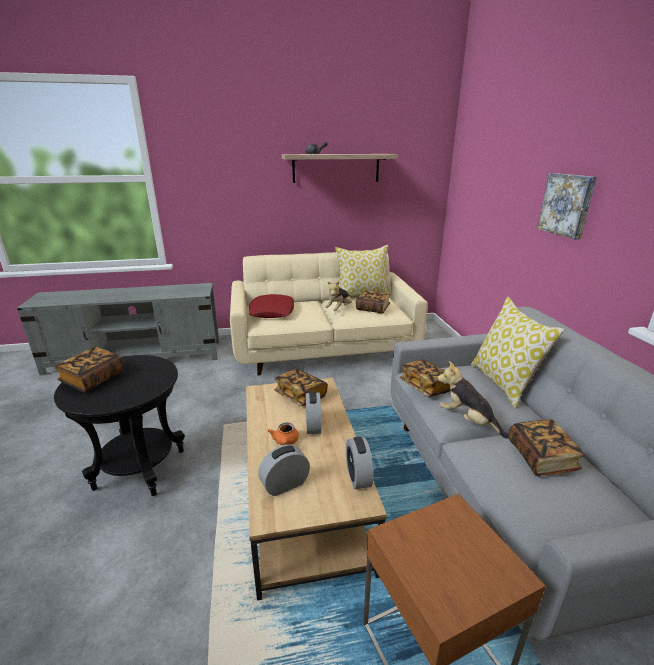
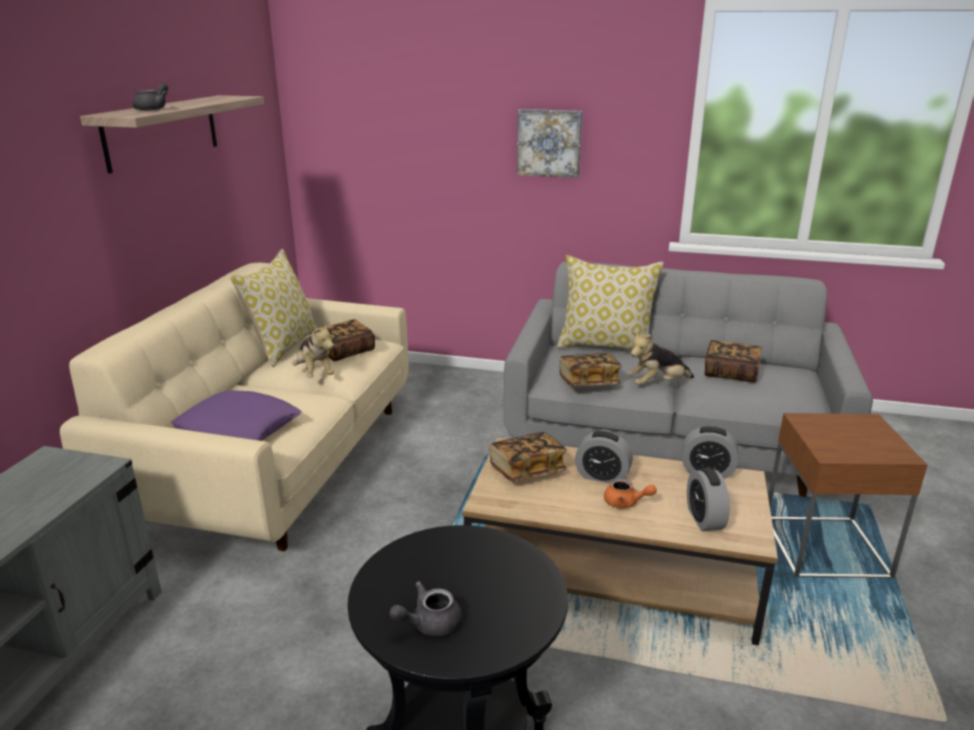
camera: 65 degrees left, 0 degrees up
(93, 379) = (429, 624): book -> grey teapot
(272, 311) = (239, 428): red pillow -> purple pillow

